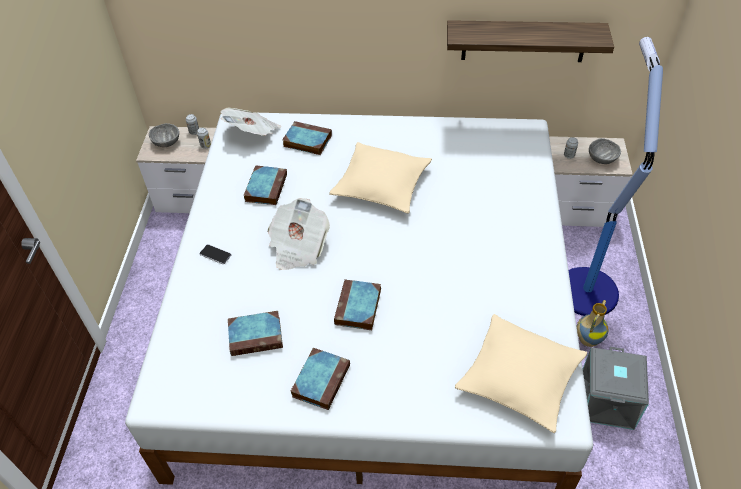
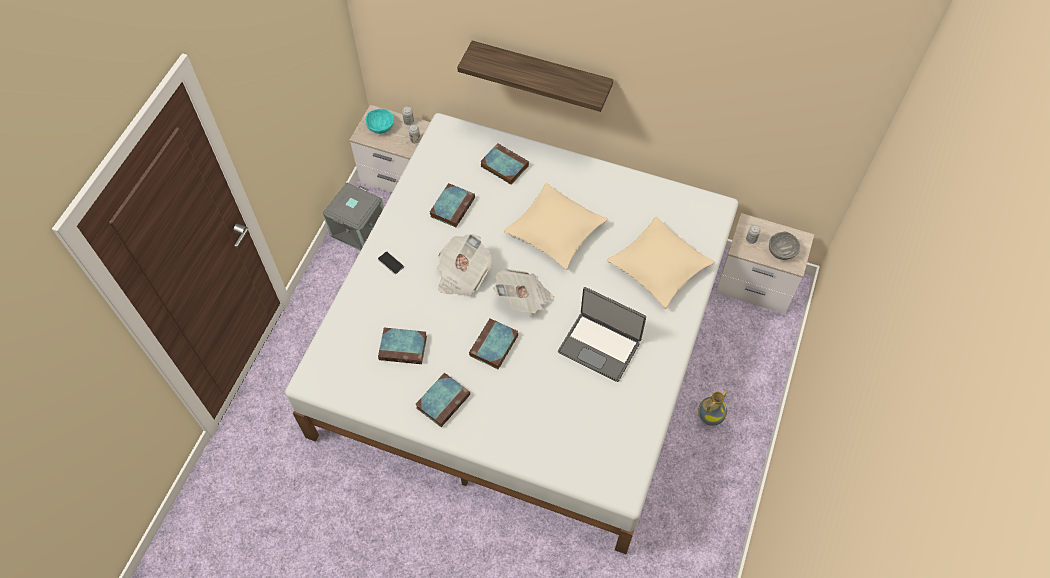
camera: 15 degrees right, 10 degrees up
(166, 142) = (380, 127): grey bowl -> turquoise bowl
(253, 133) = (458, 144): newspaper -> newspaper (524, 299)
(472, 278) = (600, 346): none -> laptop
(519, 378) = (603, 445): beige pillow -> beige pillow (659, 267)
(524, 41) = (723, 130): shelf -> shelf (541, 74)
(586, 289) = (729, 369): floor lamp -> none
(607, 402) = (701, 478): grey storage box -> grey storage box (359, 230)

